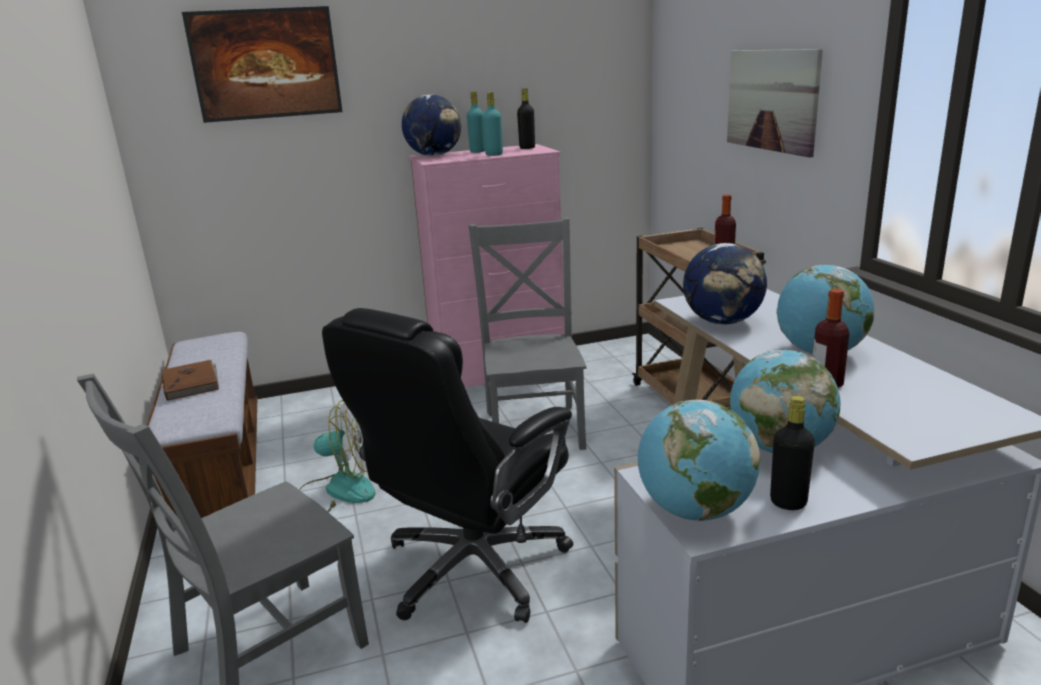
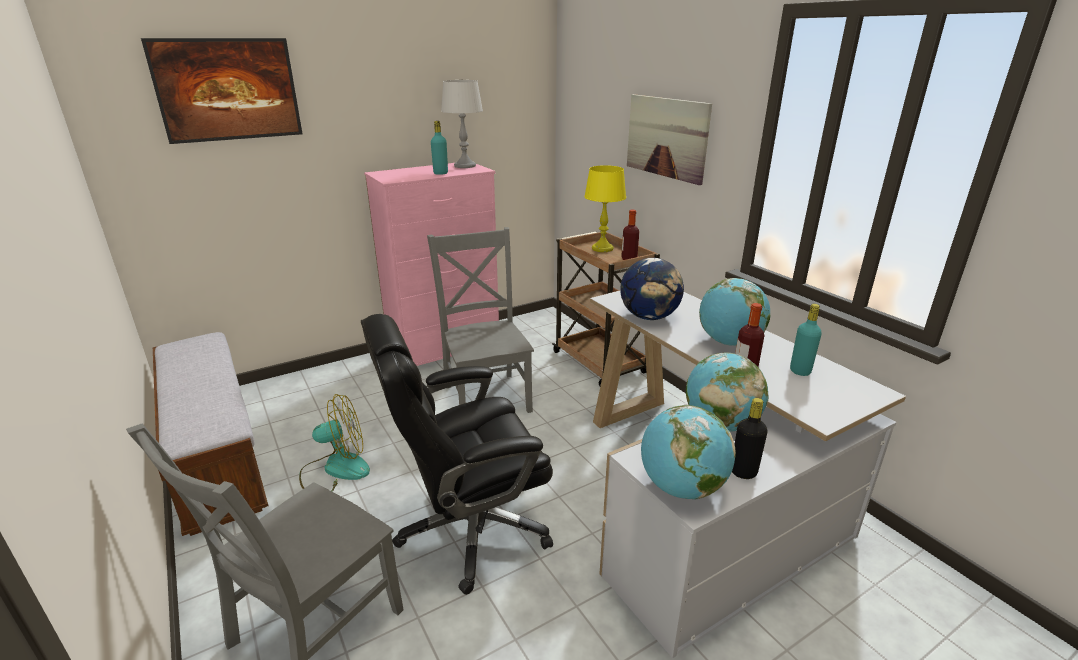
camera: 15 degrees left, 5 degrees up
(192, 382) = (189, 389): brown book -> none
(434, 155) = (387, 173): globe -> none
(471, 569) = (470, 529): black office chair -> black office chair turned 45 degrees clockwise
(477, 151) = (424, 169): turquoise bottle -> turquoise bottle (800, 371)
(527, 148) = (464, 166): black bottle -> grey table lamp
(693, 248) = (602, 248): none -> yellow table lamp

